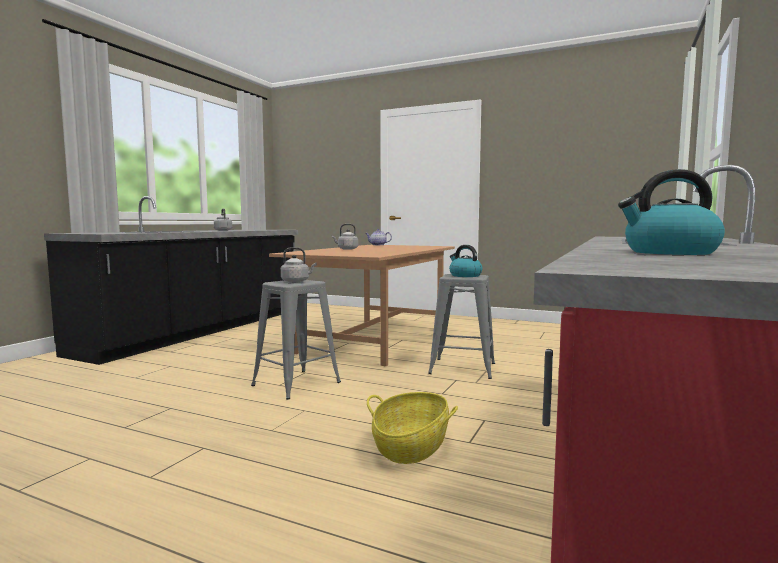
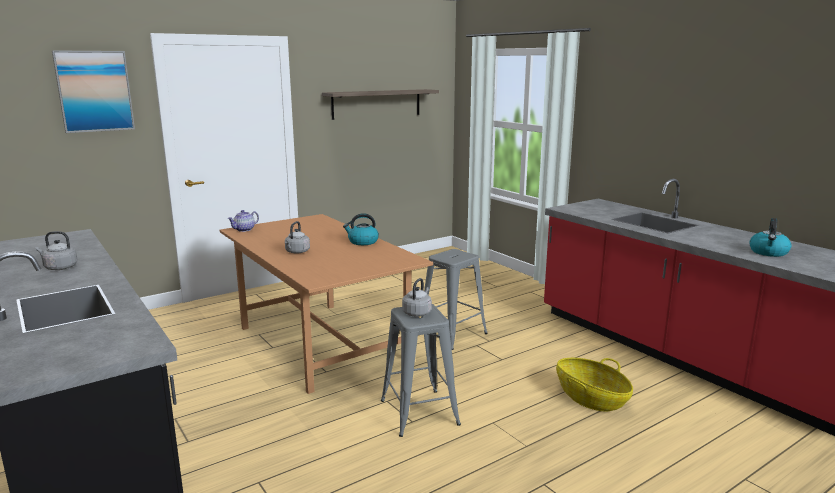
camera: 60 degrees left, 10 degrees up
(346, 151) = (94, 91): none -> picture
(464, 275) = (452, 255): kettle -> kettle (362, 242)
(572, 156) = (377, 104): none -> shelf

